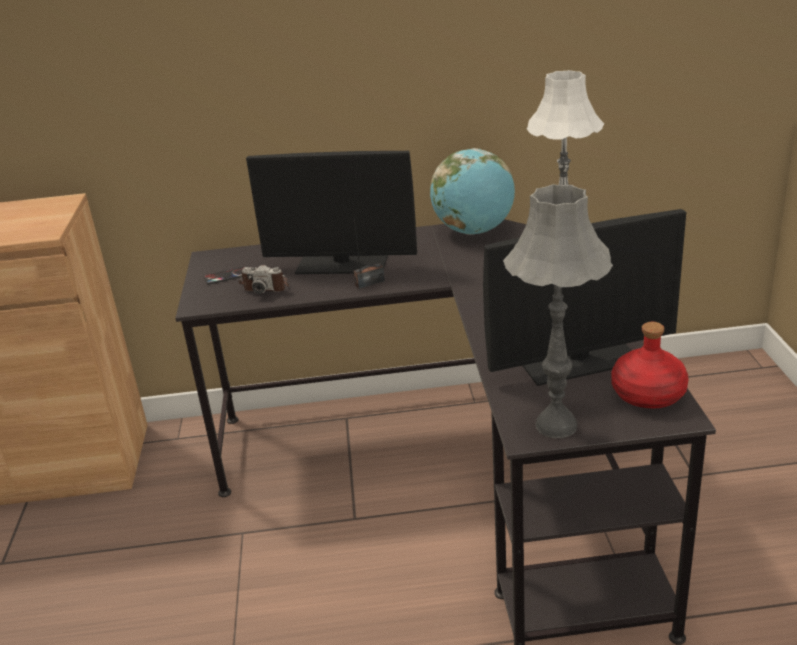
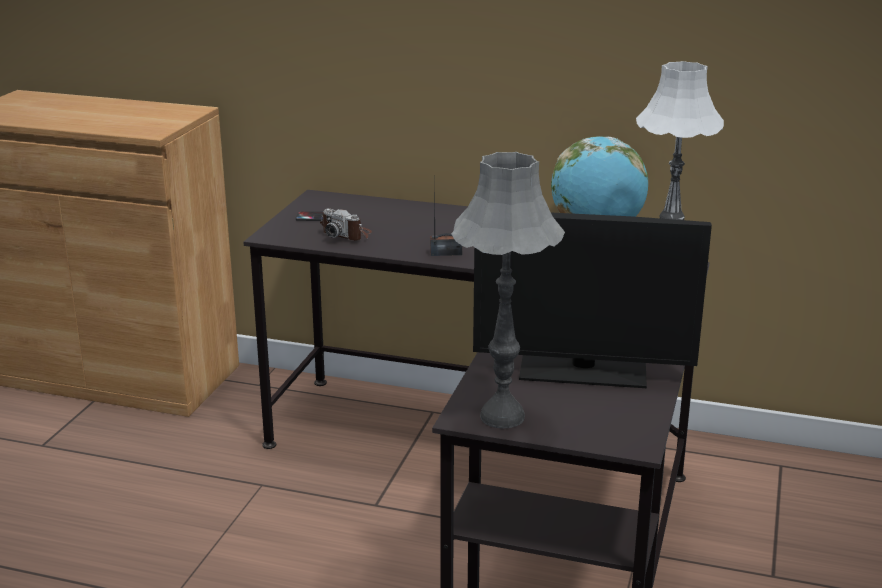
camera: 20 degrees right, 5 degrees down
(341, 264) = (435, 231): monitor -> none
(649, 394) = (623, 416): red bottle -> none

